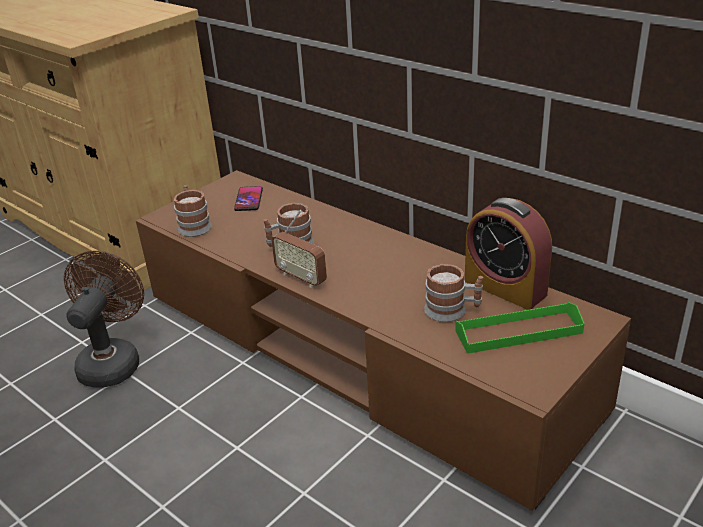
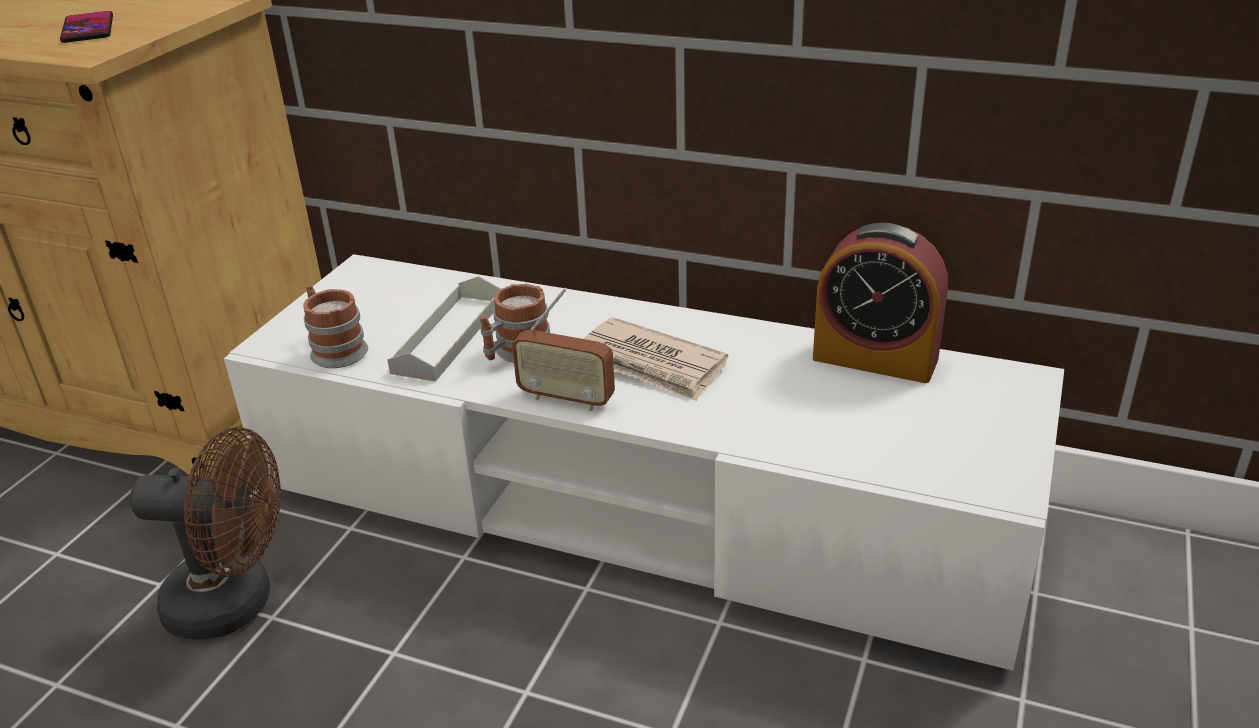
camera: 20 degrees left, 0 degrees up
(113, 361) = (236, 603): brown fan -> brown fan turned 105 degrees clockwise
(248, 199) = (403, 295): phone -> phone (88, 29)
(259, 228) = (449, 336): none -> grey tray
(357, 350) = (635, 501): brown tv stand -> white tv stand
(362, 266) = (650, 364): none -> newspaper
(452, 310) = (824, 404): mug -> none
(518, 332) = (934, 416): green tray -> none

